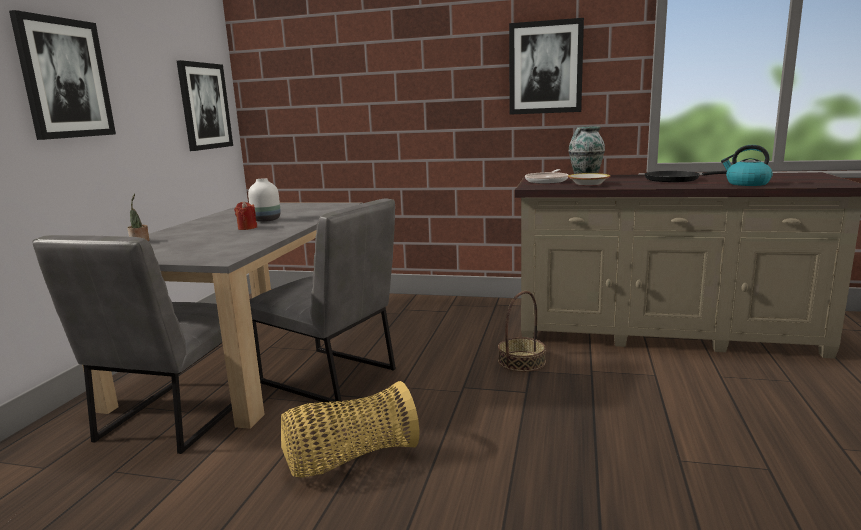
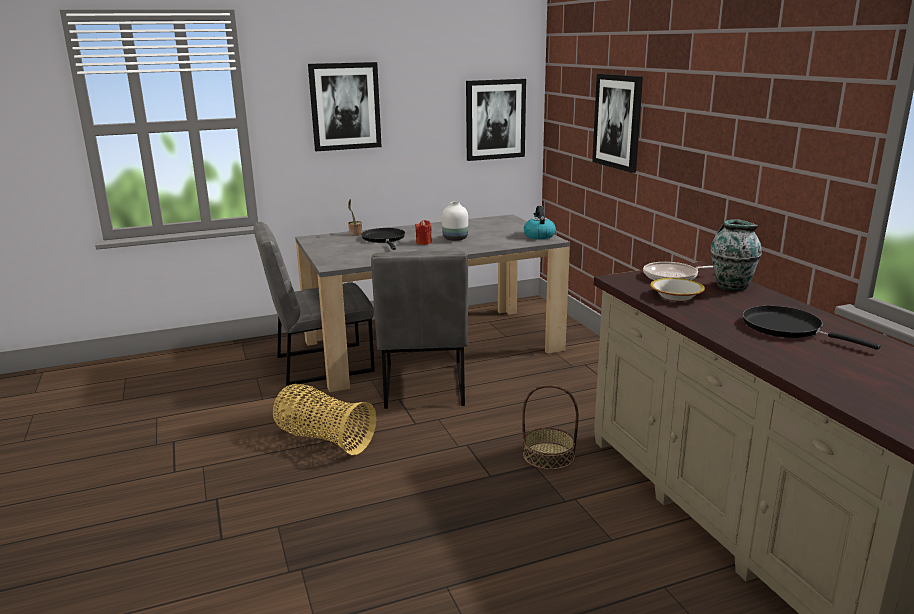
camera: 55 degrees right, 5 degrees up
(193, 236) = (384, 239): none -> black frying pan
(545, 68) = (764, 127): picture -> picture (618, 121)
(746, 183) = (814, 368): kettle -> kettle (539, 236)

